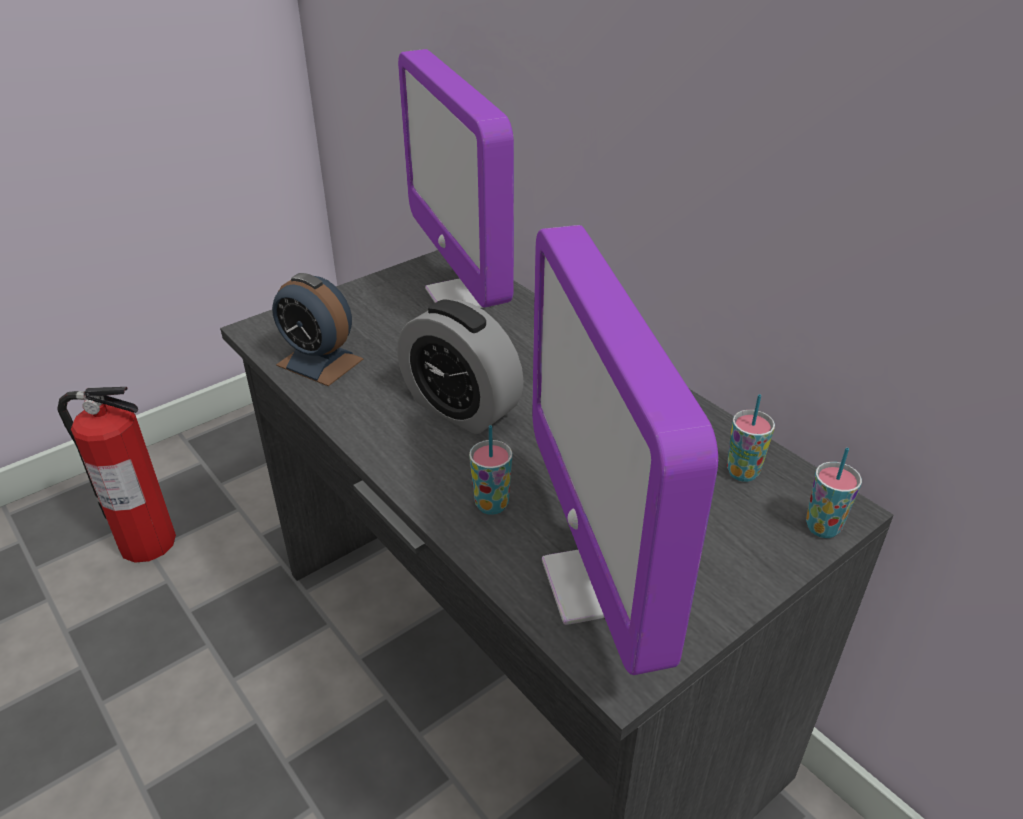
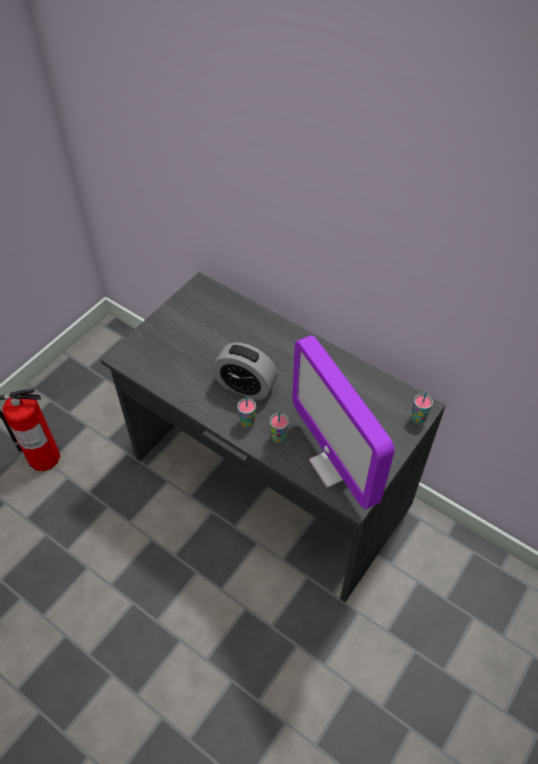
camera: 15 degrees left, 15 degrees up
(320, 362) = (164, 372): alarm clock -> none
(464, 296) = (219, 311): monitor -> none
(742, 472) = (381, 396): cup -> cup (247, 422)

